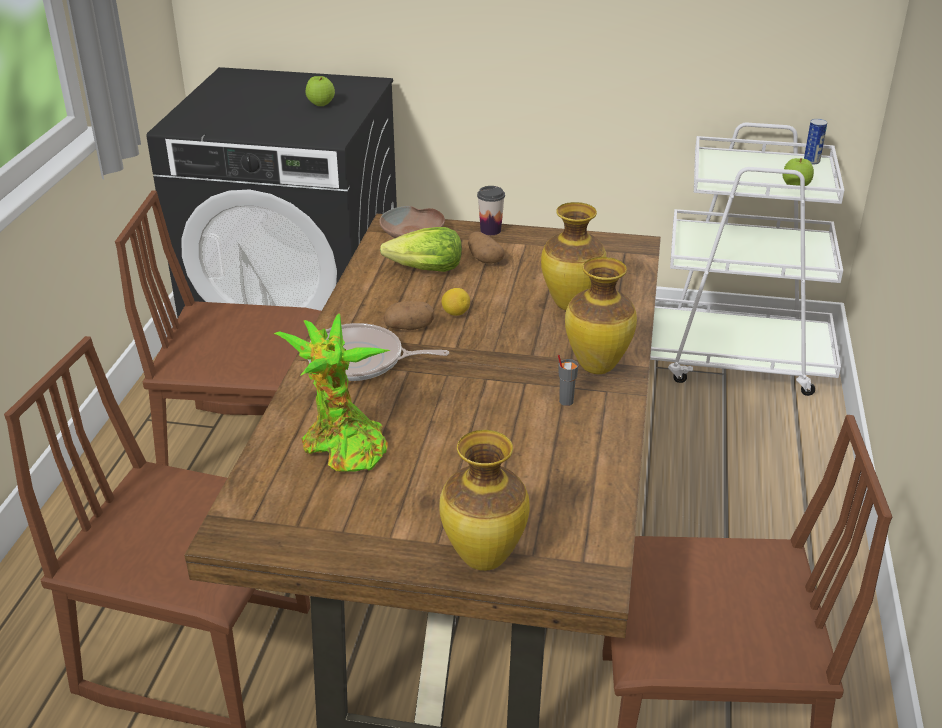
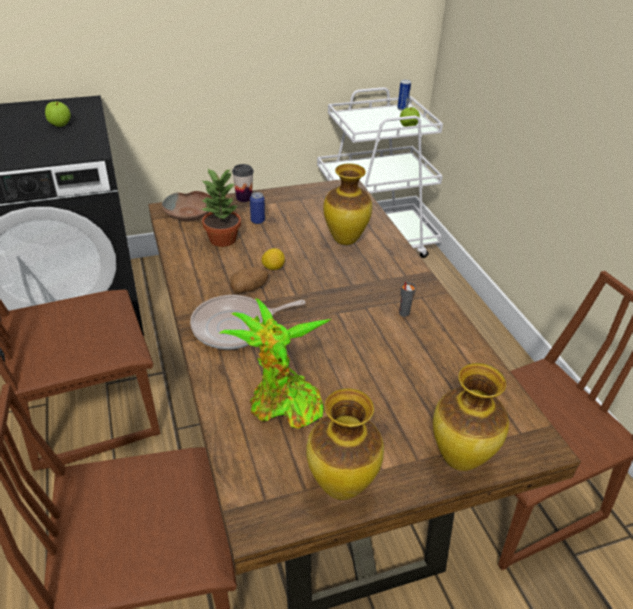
camera: 30 degrees left, 5 degrees up
(425, 270) = (223, 239): lettuce -> potted plant
(484, 259) = (257, 221): potato -> can
(596, 366) = (400, 281): vase -> vase (340, 486)

